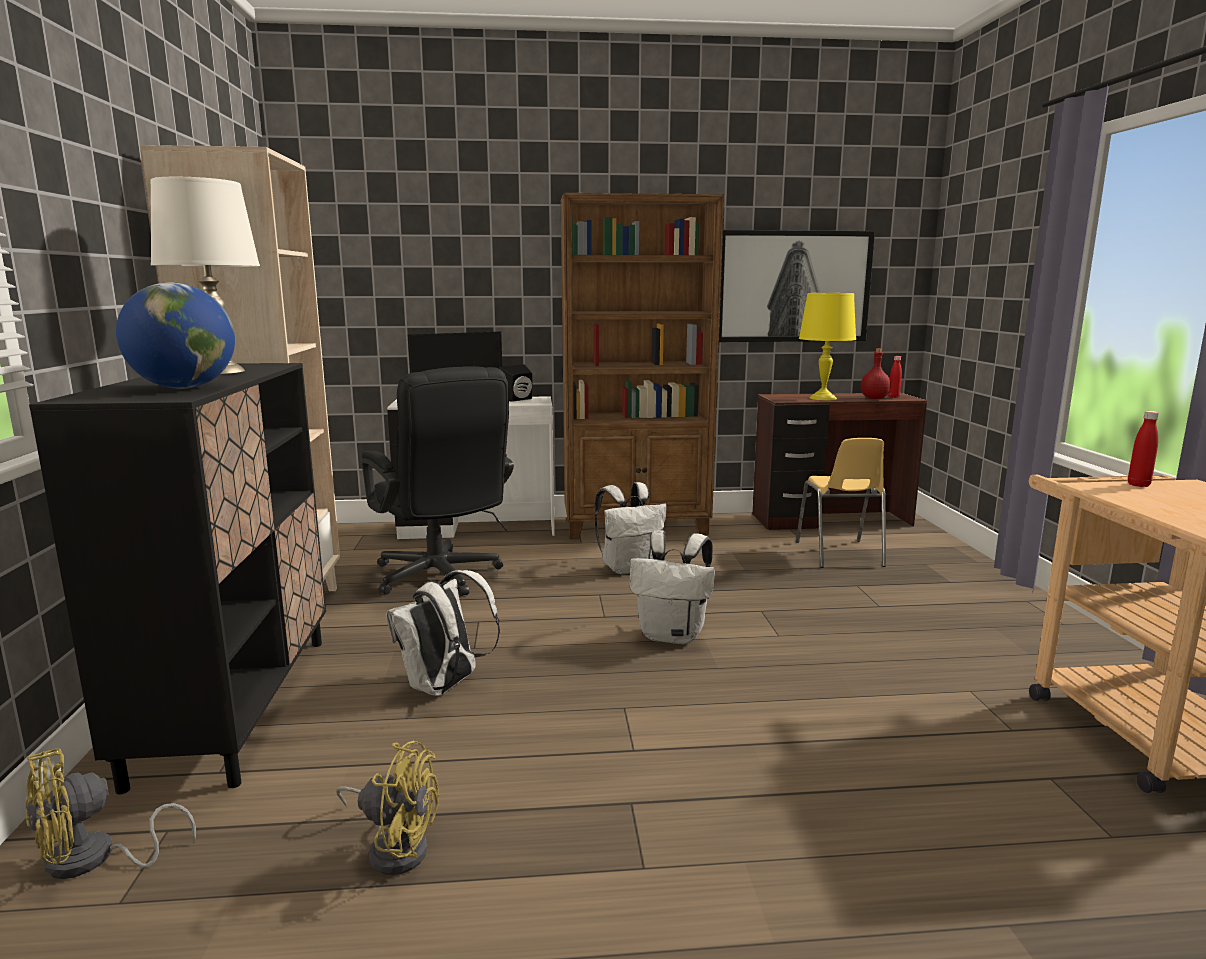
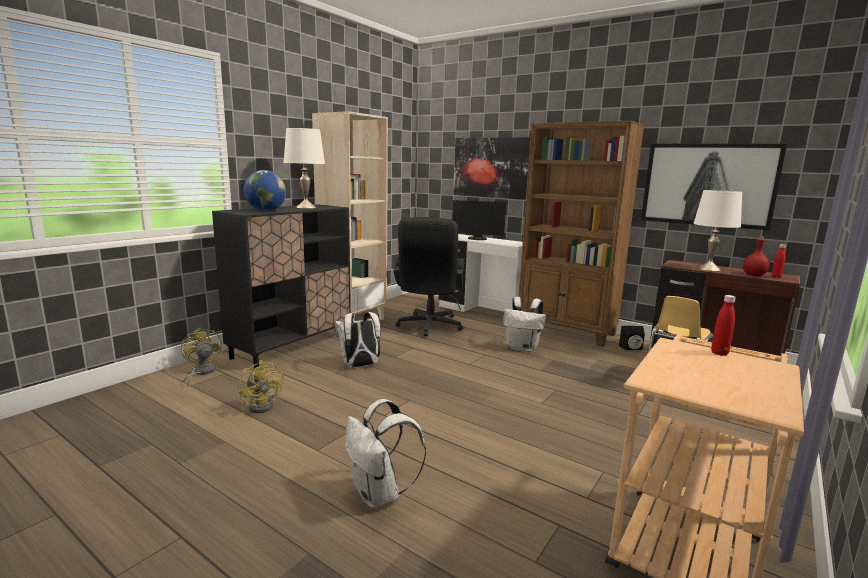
camera: 40 degrees right, 0 degrees up
(93, 860) = (201, 373): yellow fan -> yellow fan turned 60 degrees clockwise
(456, 271) = (492, 167): none -> picture
(519, 399) = (510, 242): black speaker -> black speaker (632, 349)
(673, 635) = (486, 383): white backpack -> white backpack (379, 495)
(823, 398) = (709, 269): yellow table lamp -> white table lamp

